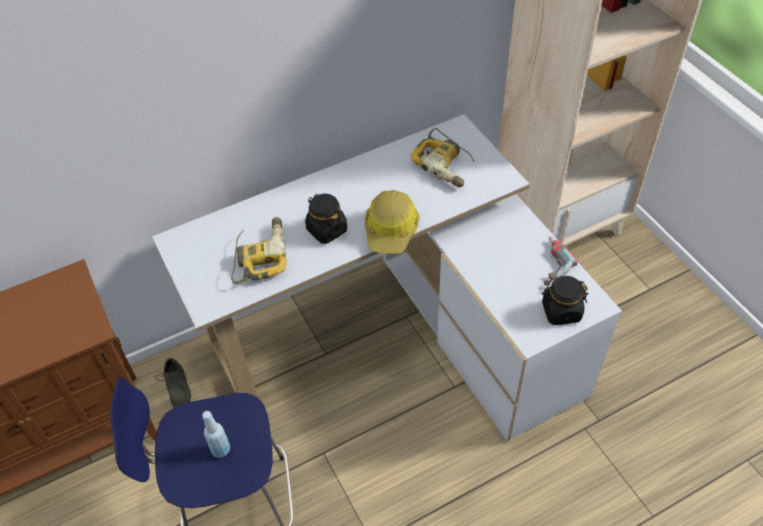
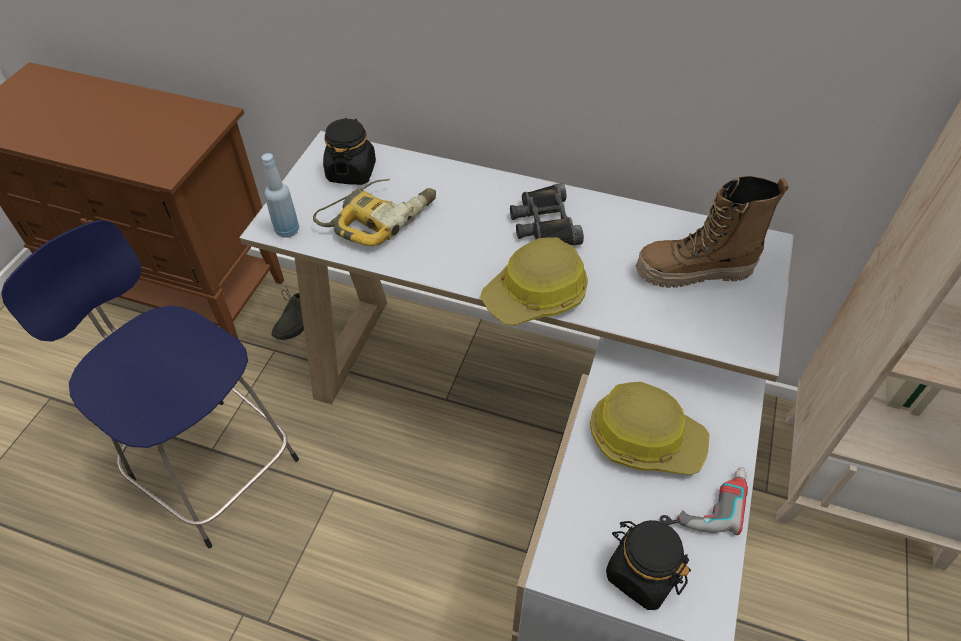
camera: 45 degrees right, 0 degrees up
(221, 449) = (160, 379): blue bottle -> blue bottle (287, 230)
(326, 230) = (471, 242): black jar -> black jar (351, 172)
(349, 193) = (544, 223): none -> black binoculars
(445, 164) = (693, 272): power drill -> boot
(499, 258) = (645, 438): none -> hard hat

